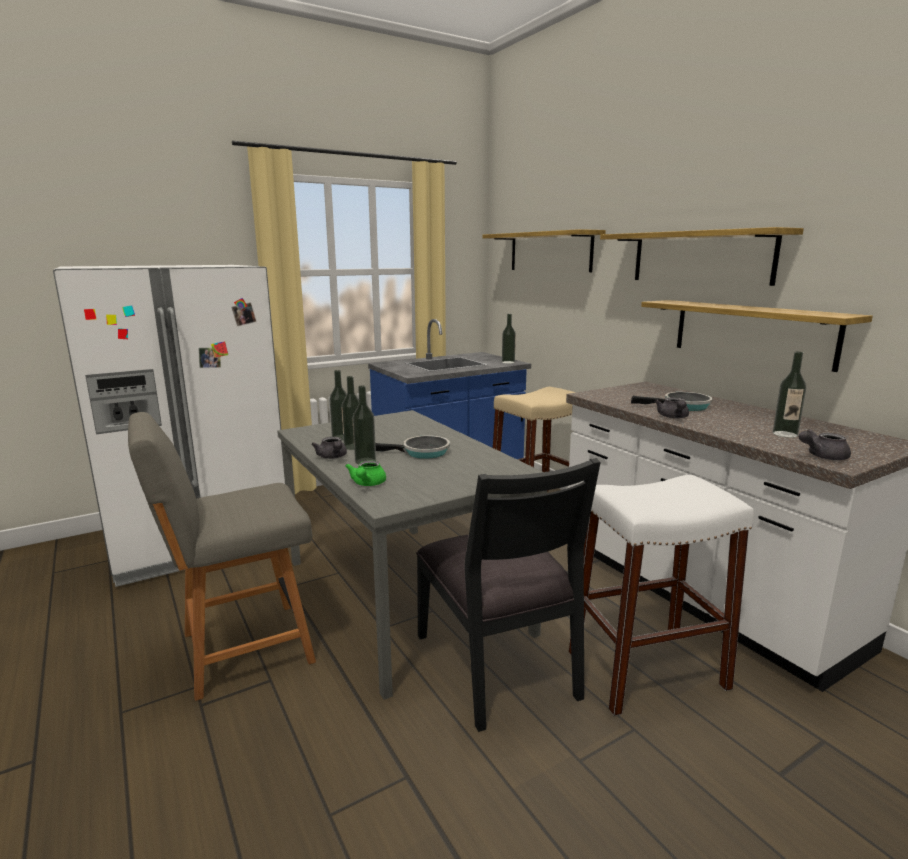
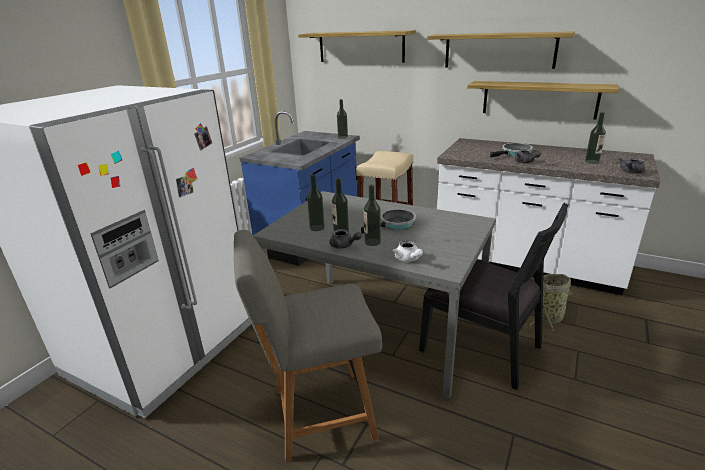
camera: 30 degrees left, 10 degrees up
(241, 649) = (319, 414): grey chair -> grey chair turned 45 degrees clockwise
(367, 484) = (408, 259): green teapot -> white teapot
(647, 670) = (549, 317): white stool -> basket

